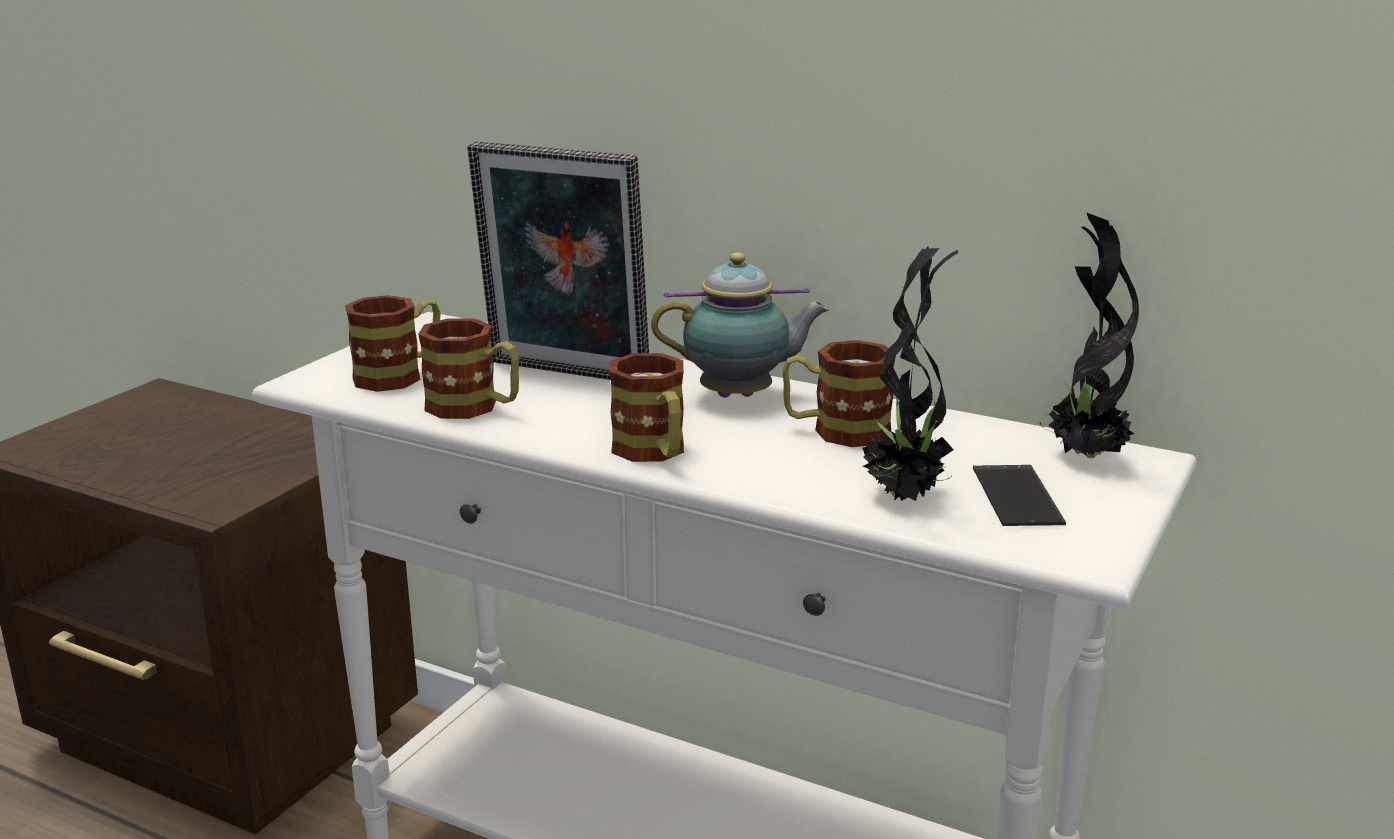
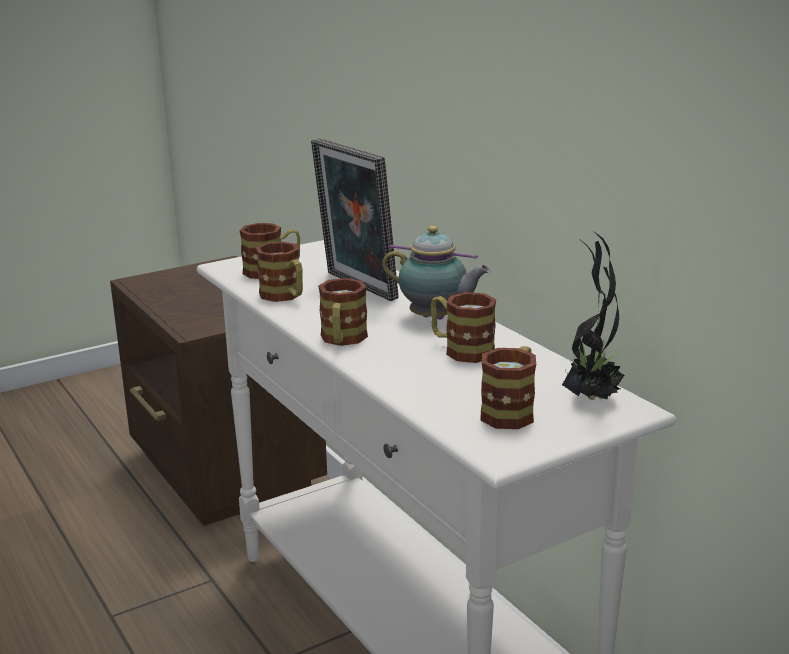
camera: 30 degrees right, 0 degrees up
(904, 497) = (444, 395): potted plant -> none
(1017, 496) = (511, 411): phone -> mug

